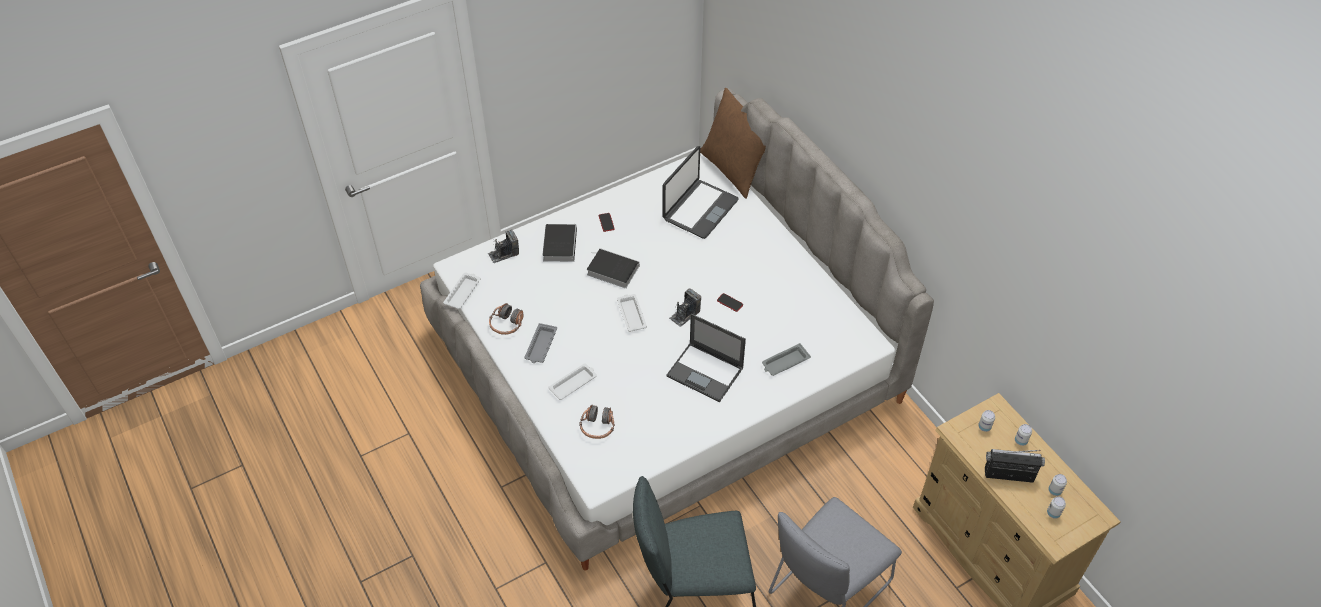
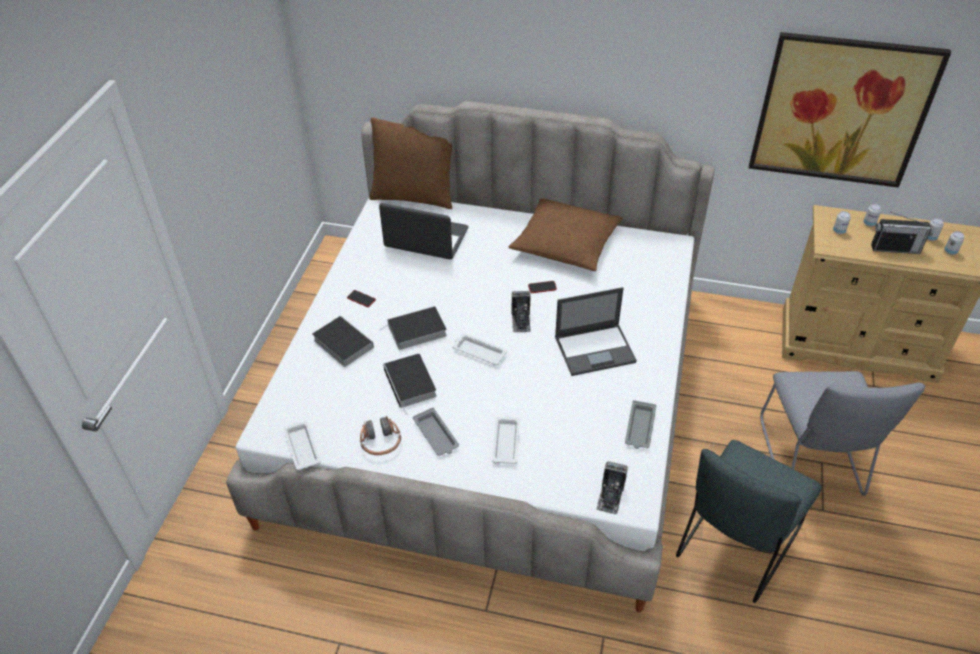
camera: 45 degrees left, 5 degrees down
(504, 253) = (298, 387): camera -> camera (610, 496)
(566, 303) = (411, 384): none -> book
(597, 426) = (573, 459): headphones -> none
(699, 209) = (426, 239): laptop -> laptop turned 60 degrees counterclockwise
(785, 362) = (639, 299): grey tray -> grey tray (640, 428)
(790, 283) = (565, 243): none -> brown pillow
(1009, 475) = (895, 248): radio -> radio turned 135 degrees counterclockwise
(1031, 322) = (842, 110): none -> picture

